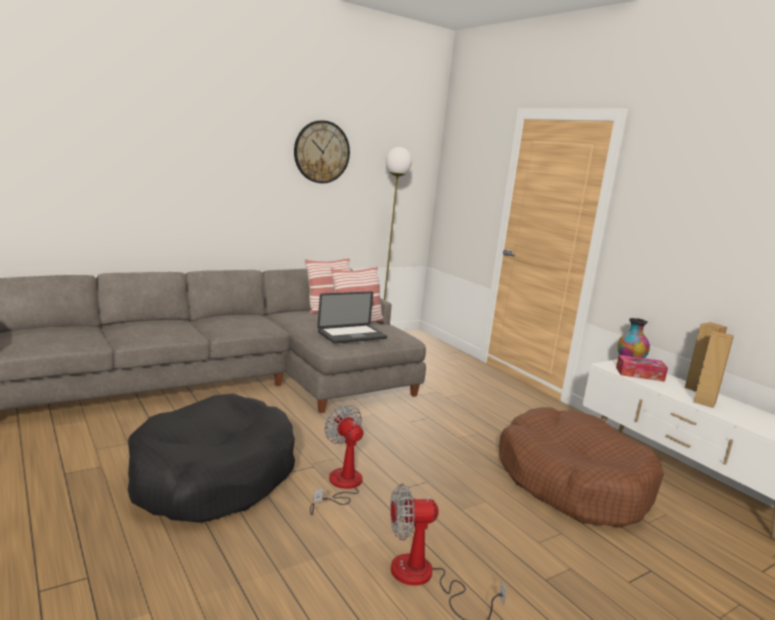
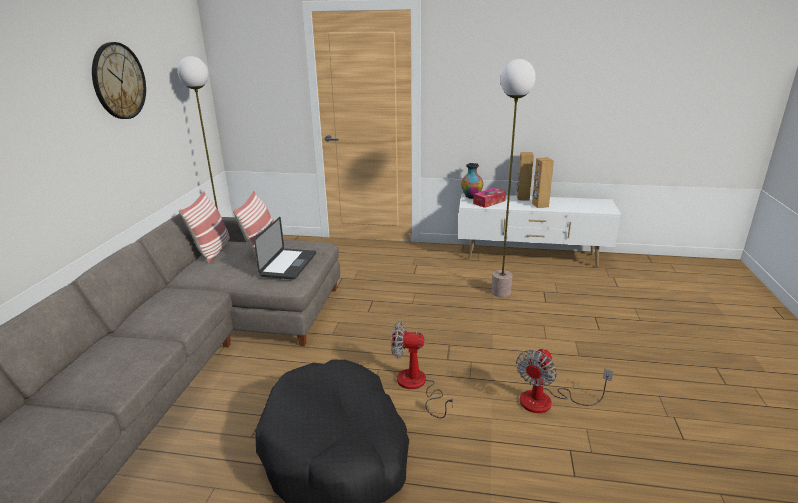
camera: 45 degrees left, 10 degrees up
(572, 482) = (501, 292): brown dog bed -> floor lamp

